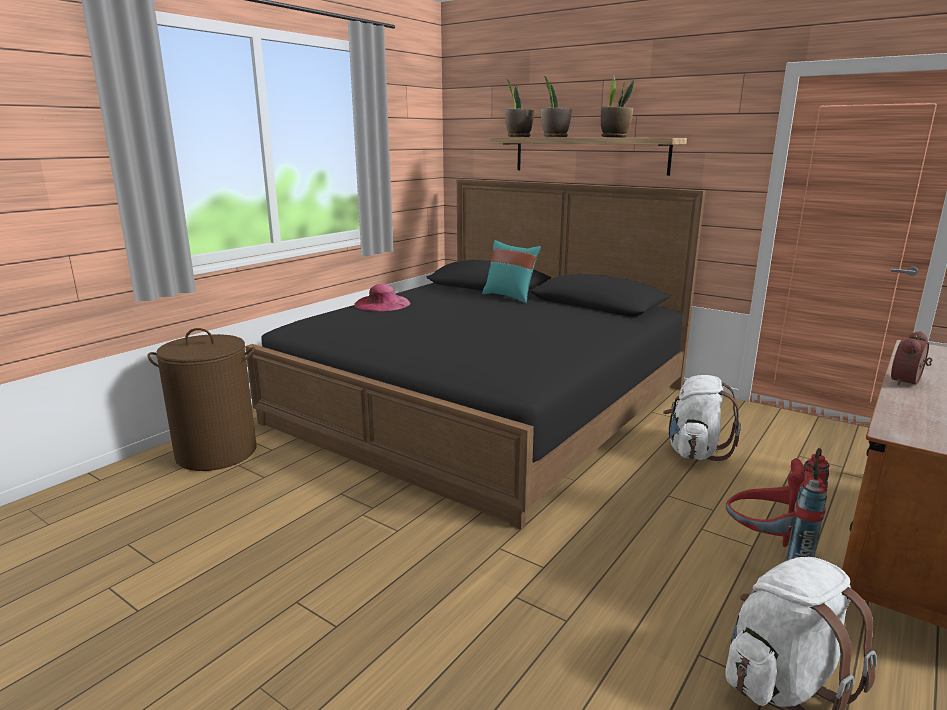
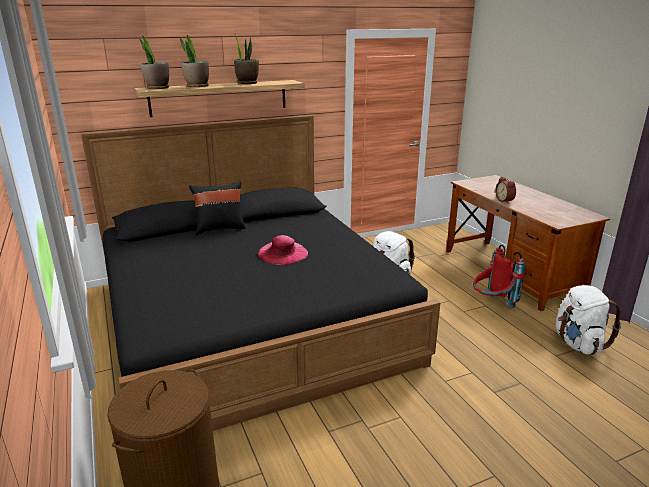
camera: 60 degrees left, 5 degrees up
(382, 304) = (156, 277): pink hat -> pink hat (282, 253)
(510, 297) = (220, 228): turquoise pillow -> black pillow

